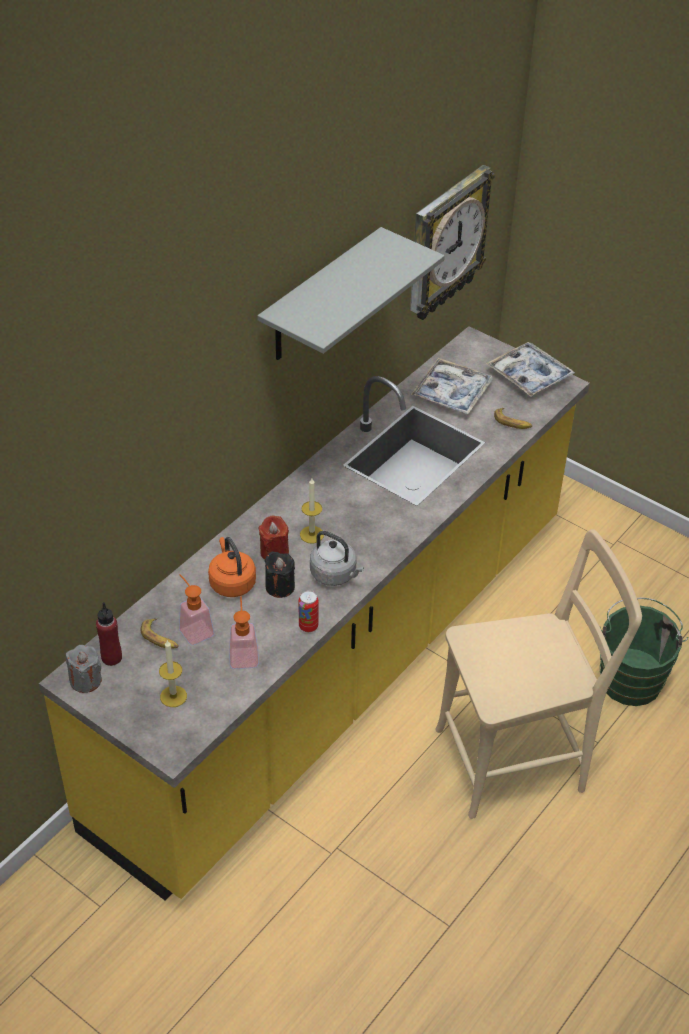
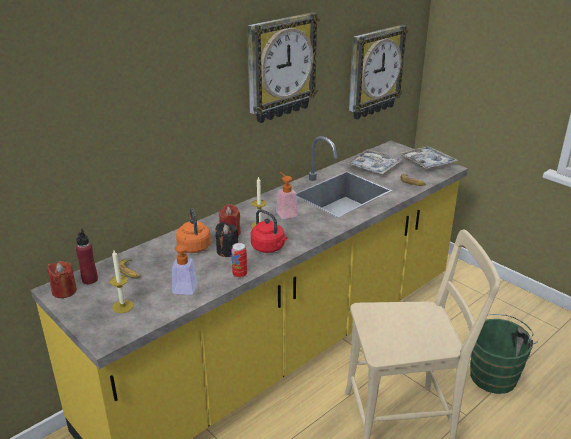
camera: 10 degrees right, 15 degrees down
(86, 680) = (64, 291): grey candle -> red candle
(193, 629) = (156, 269): soap dispenser -> soap dispenser (285, 212)
(321, 297) = (280, 67): grey shelf -> wall clock
(335, 575) = (269, 248): grey kettle -> red kettle

